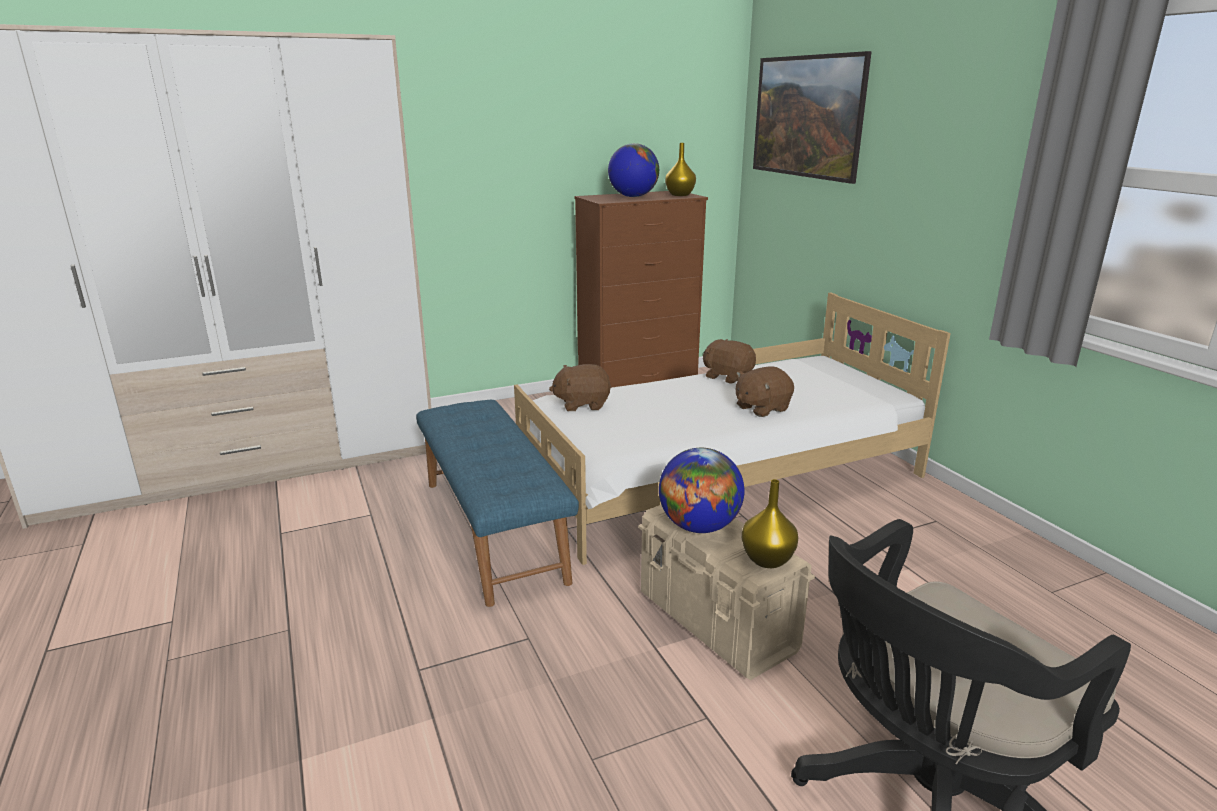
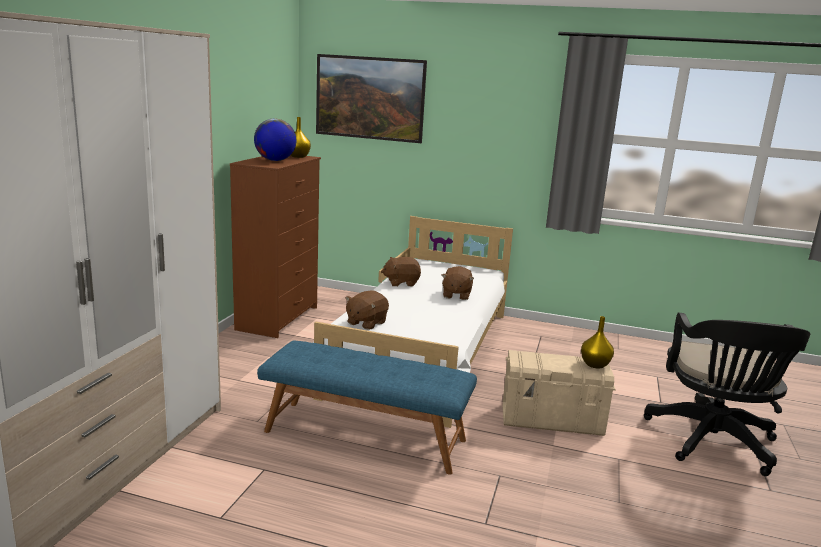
camera: 50 degrees left, 5 degrees down
(699, 526) = (545, 363): globe -> none

